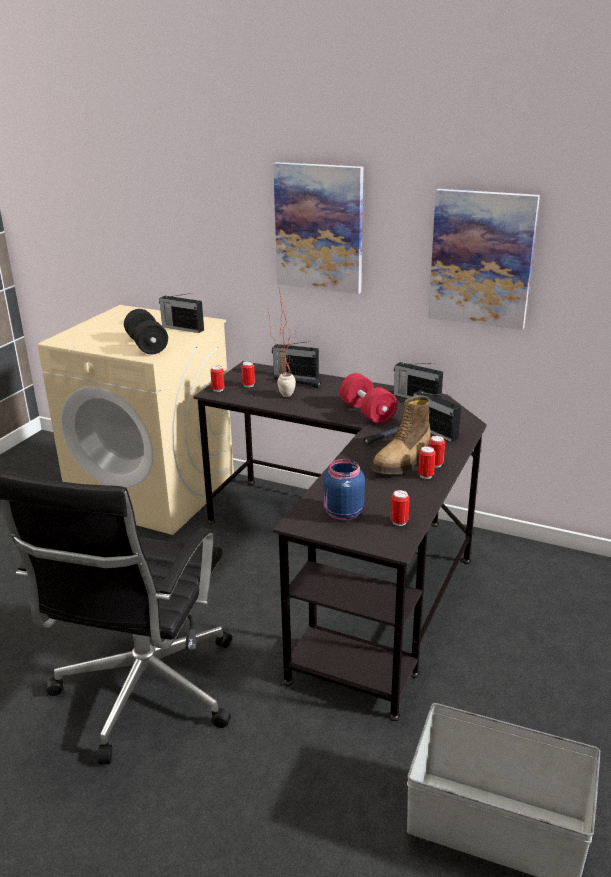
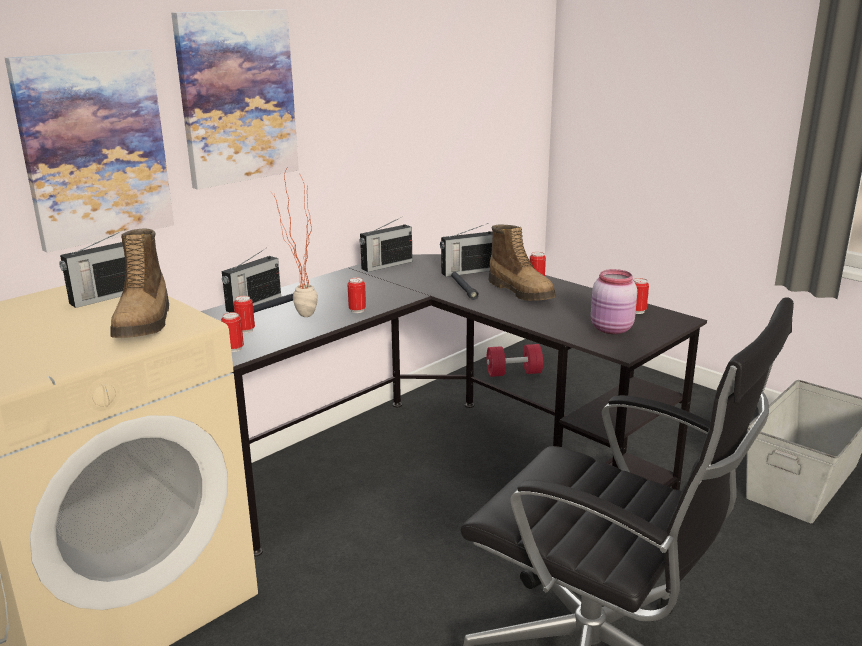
camera: 70 degrees left, 5 degrees down
(147, 345) = (145, 322): black dumbbell -> boot
(342, 513) = (612, 329): blue jar -> pink jar
(367, 412) = (398, 288): red dumbbell -> red dumbbell (514, 373)
(425, 475) = (556, 289): can -> can (357, 310)
(481, 259) = (399, 98): picture -> picture (94, 148)

